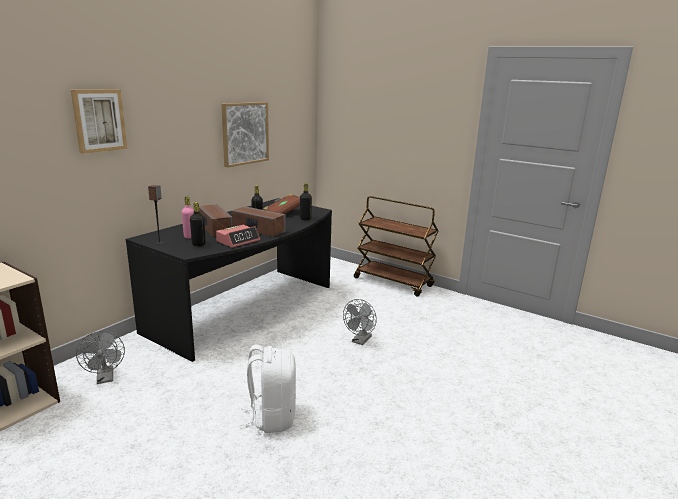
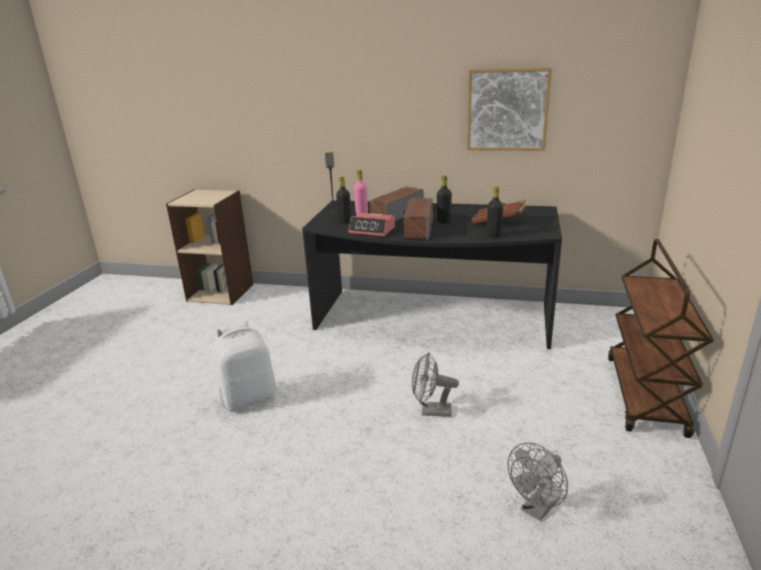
camera: 70 degrees right, 5 degrees up
(99, 120) = (317, 85): picture -> none
(105, 378) = (267, 307): grey fan -> grey fan (537, 509)

